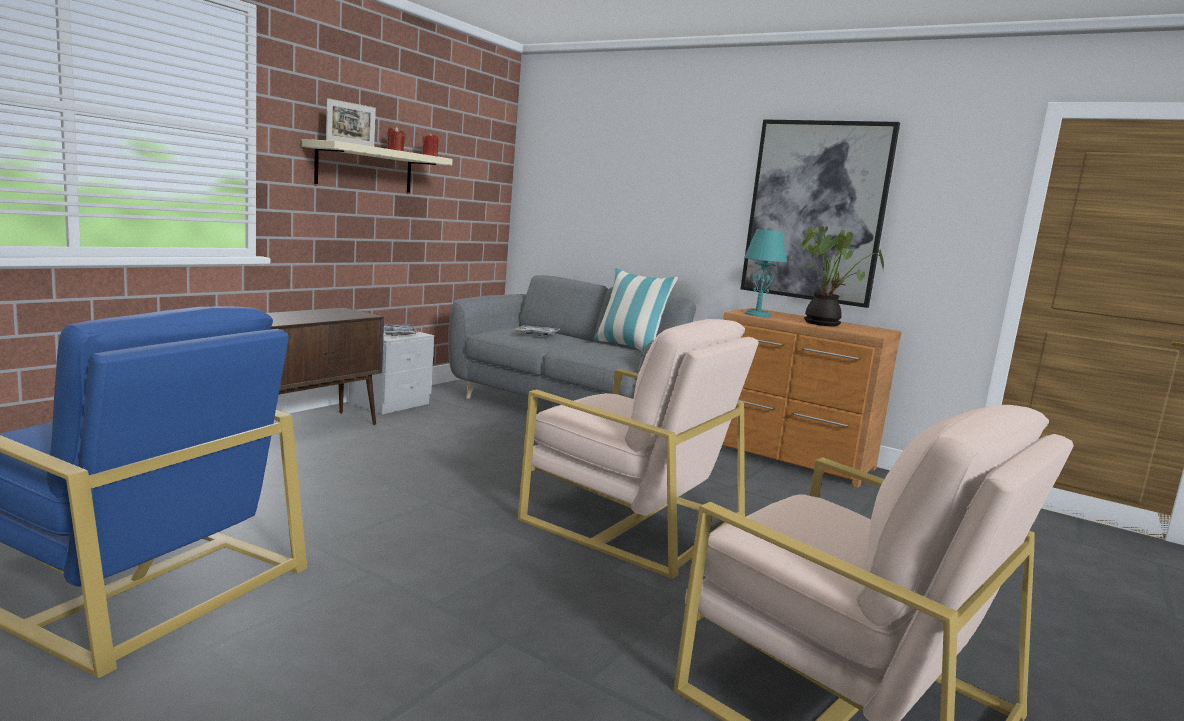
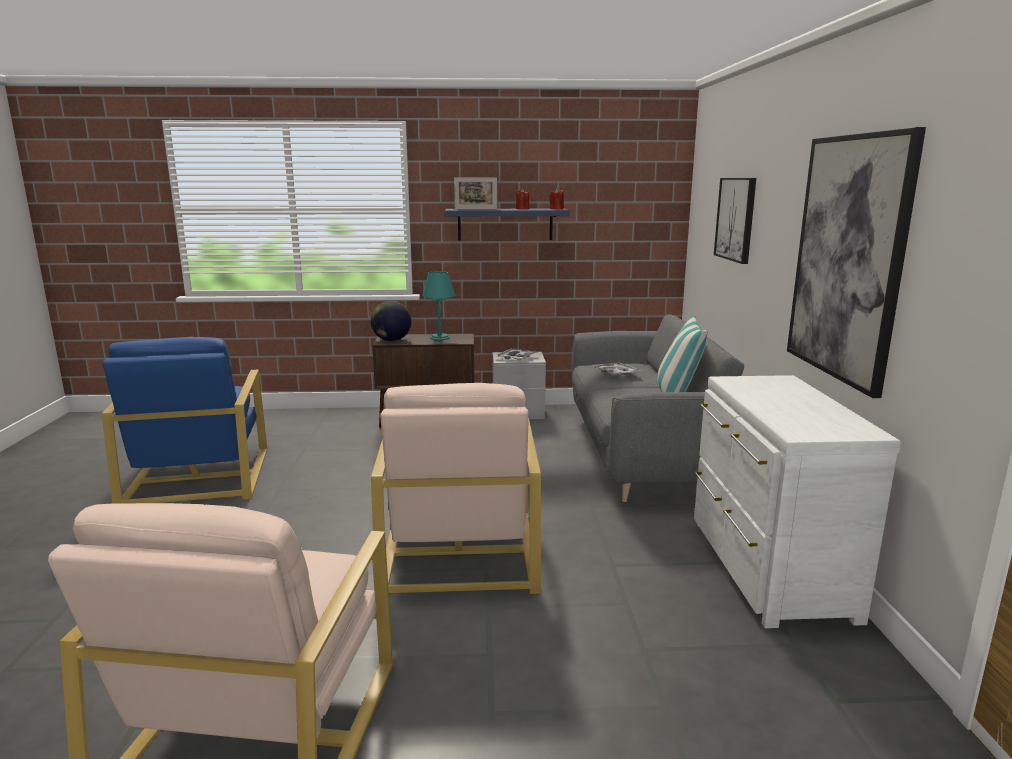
camera: 55 degrees right, 5 degrees up
(273, 320) = (391, 340): none -> globe
(365, 168) = (505, 224): beige shelf -> blue shelf
(624, 182) = (736, 219): none -> picture
(757, 315) = (741, 385): turquoise table lamp -> turquoise table lamp (440, 338)
(790, 458) = (766, 568): brown dresser -> white dresser
(825, 324) = (791, 410): potted plant -> none

